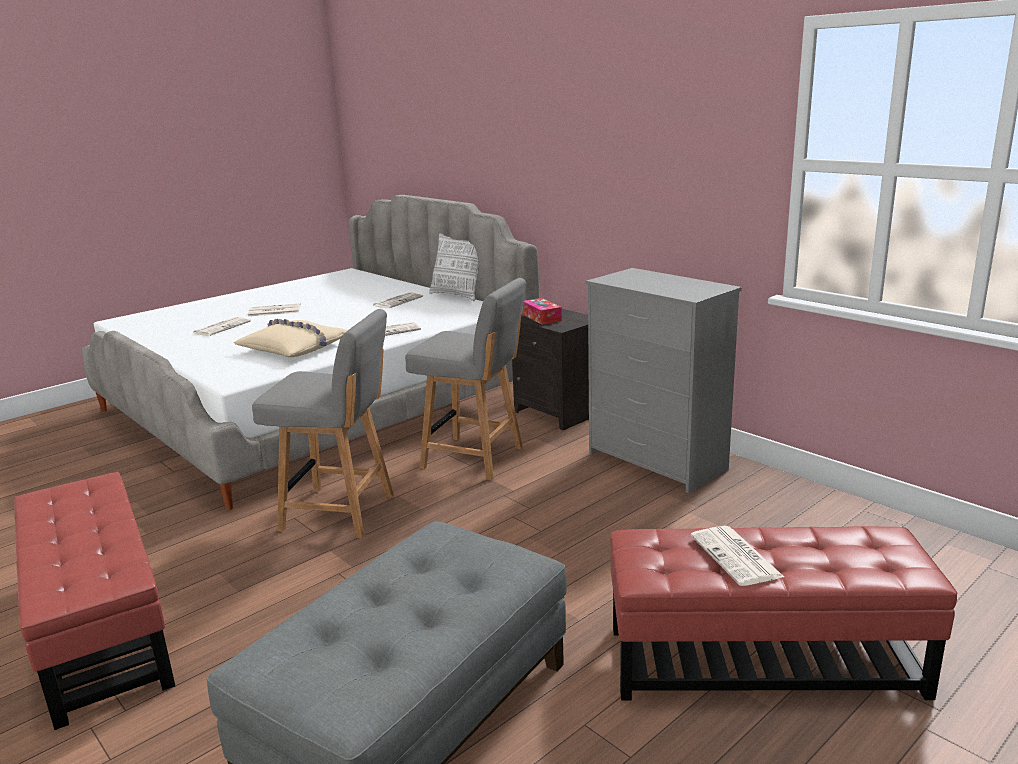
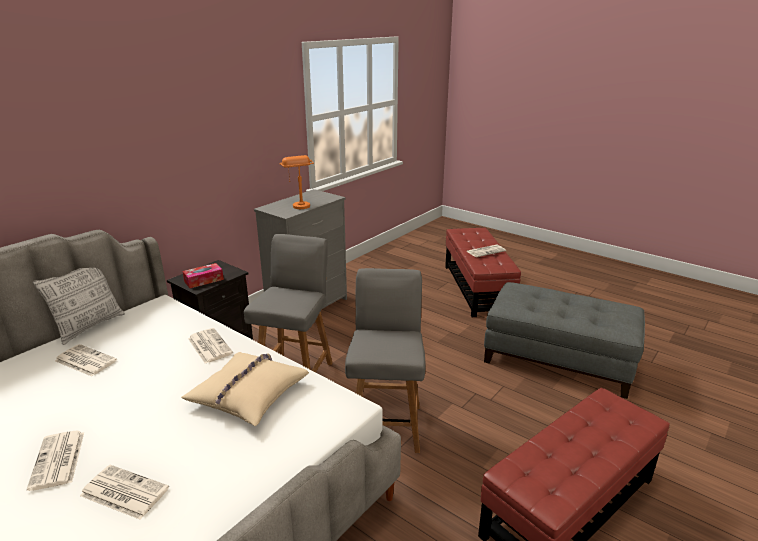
camera: 100 degrees left, 5 degrees up
(650, 283) = (299, 204): none -> orange table lamp

